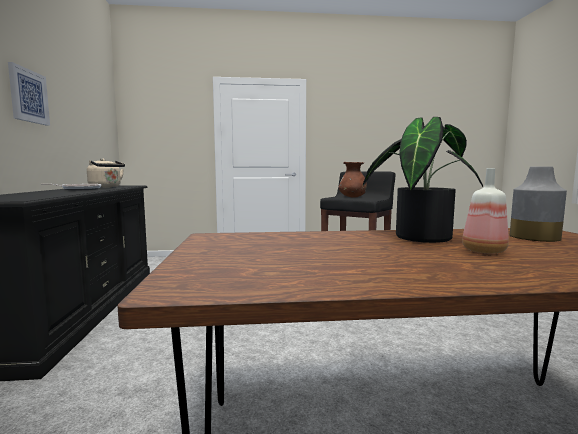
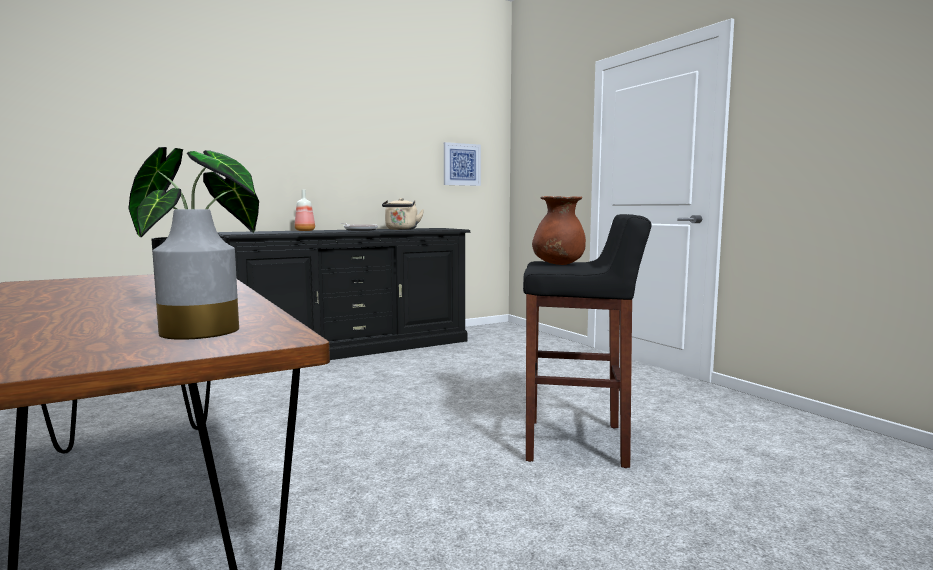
camera: 65 degrees right, 0 degrees up
(28, 96) = (341, 143): picture -> picture (461, 164)
(483, 251) = (102, 314): bottle -> bottle (304, 230)

